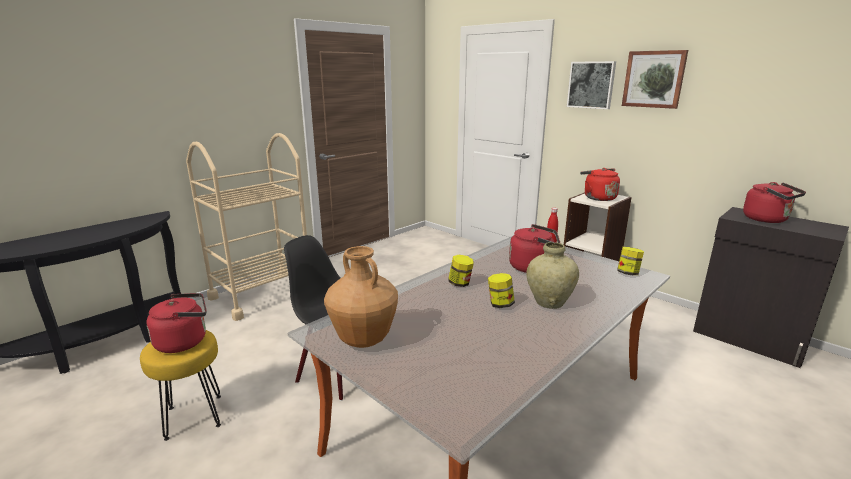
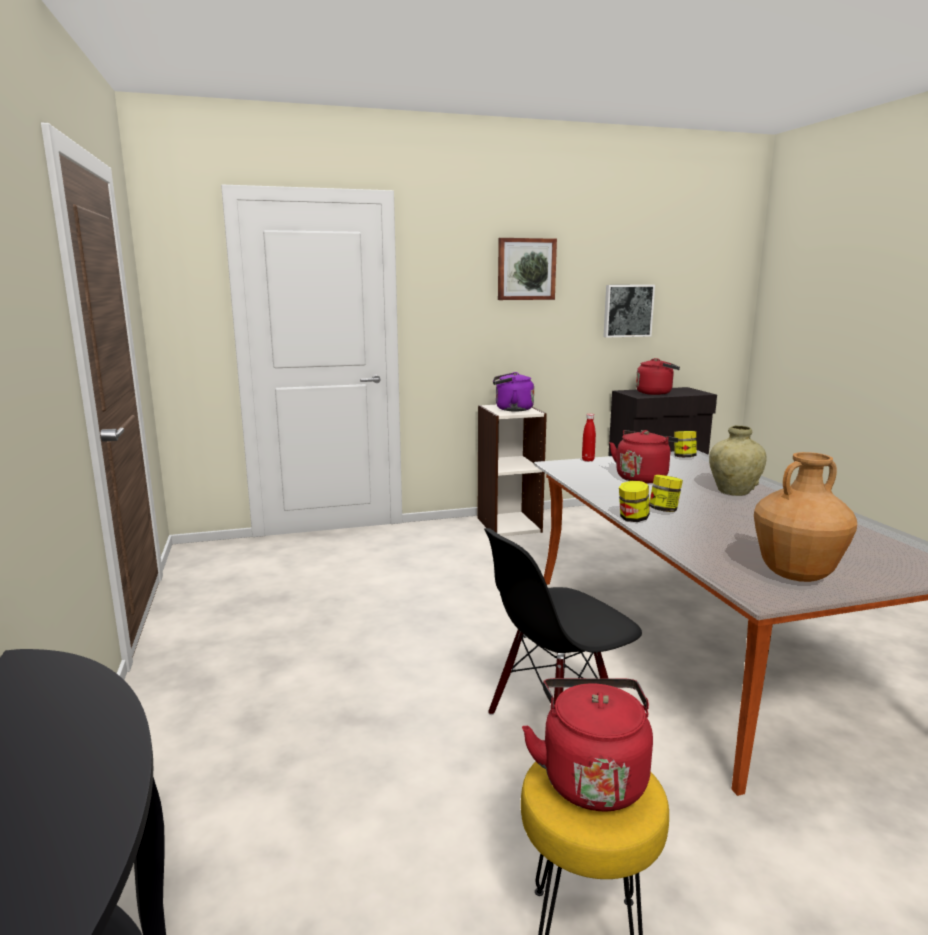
camera: 60 degrees left, 5 degrees down
(262, 294) = (179, 770): beige cart -> none
(500, 304) = (728, 507): jar -> jar (633, 519)
(591, 85) = (456, 277): picture -> picture (627, 310)
(597, 198) = (511, 409): red kettle -> purple kettle

